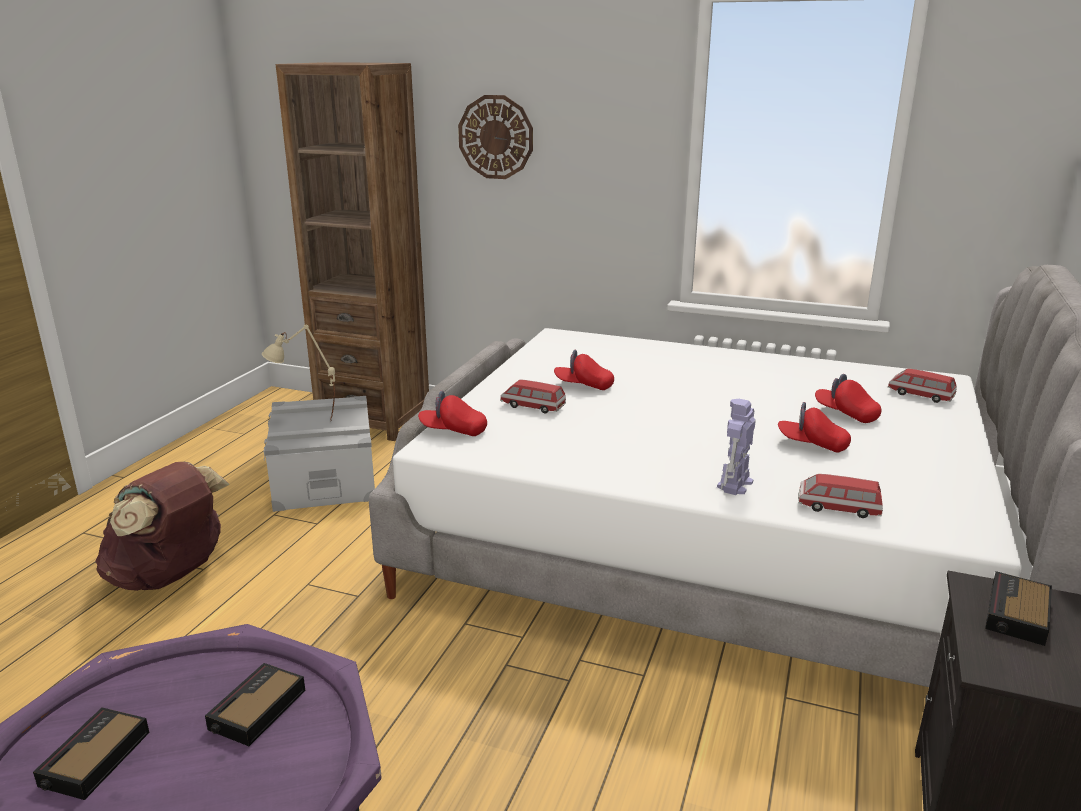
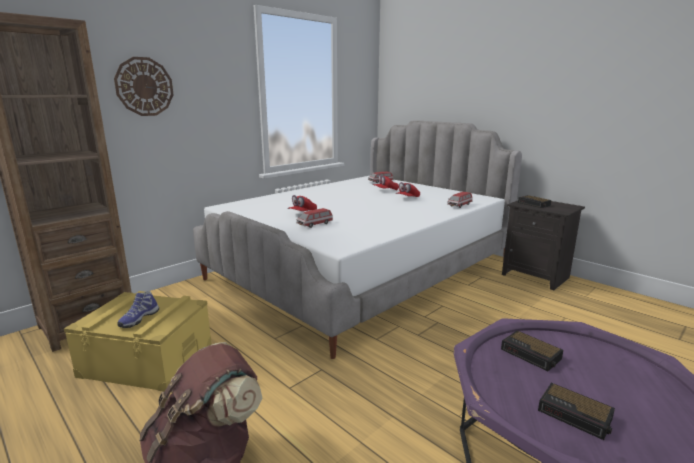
camera: 65 degrees left, 5 degrees down
(306, 425) = (138, 319): beige table lamp -> shoe
(325, 477) = (147, 359): grey storage box -> yellow storage box
(453, 431) = (324, 242): red cap -> none
(734, 485) = (432, 212): toy robot -> none

